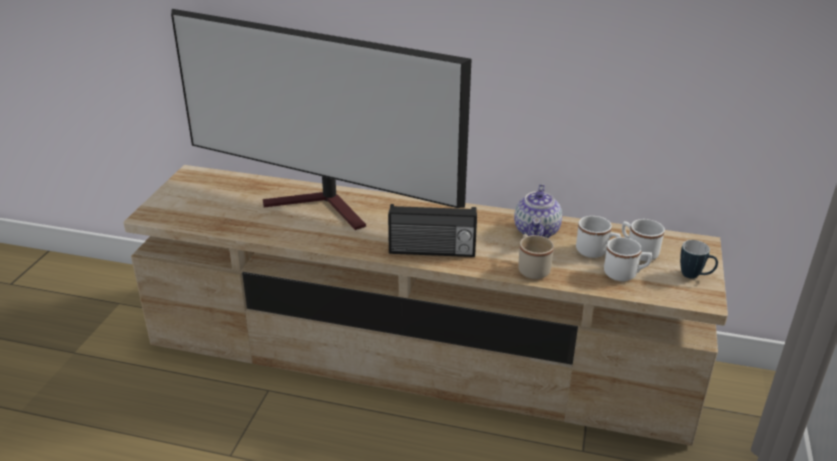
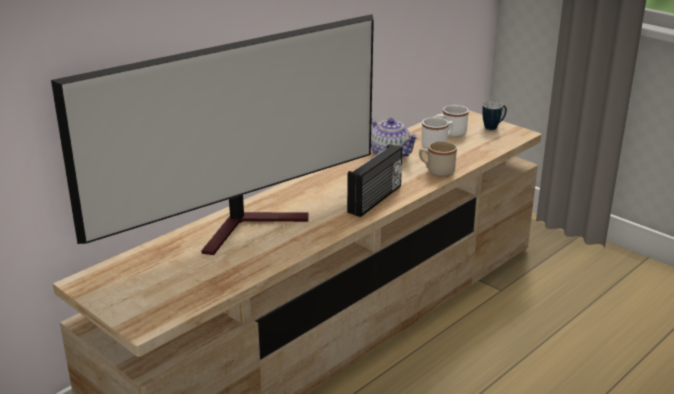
camera: 60 degrees left, 5 degrees down
(625, 274) = (472, 145): white mug -> none

